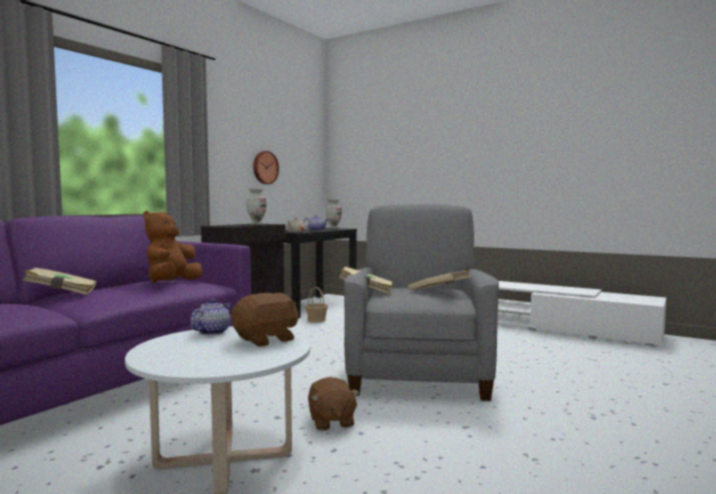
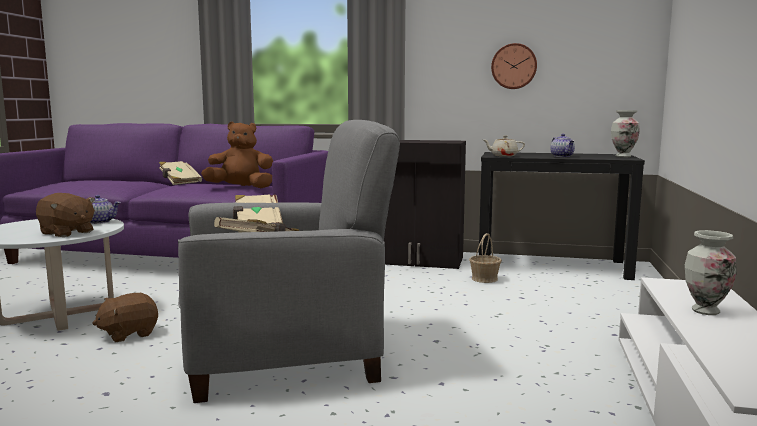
camera: 70 degrees right, 5 degrees up
(256, 224) = (436, 141): vase -> vase (705, 311)

